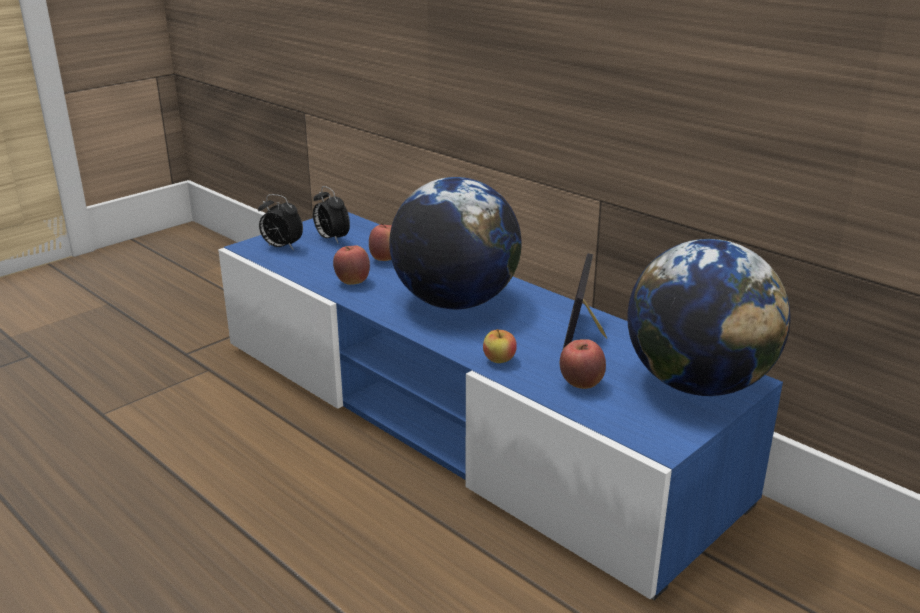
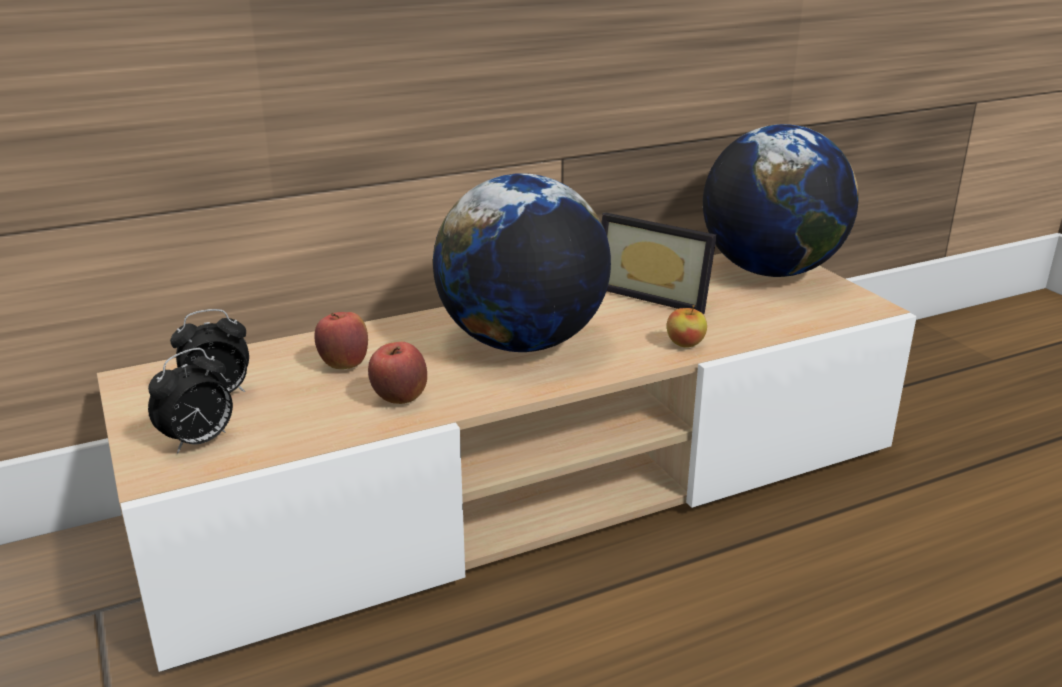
camera: 70 degrees left, 0 degrees up
(460, 417) = (531, 487): blue tv stand -> beige tv stand
(581, 384) = (754, 316): apple -> none

